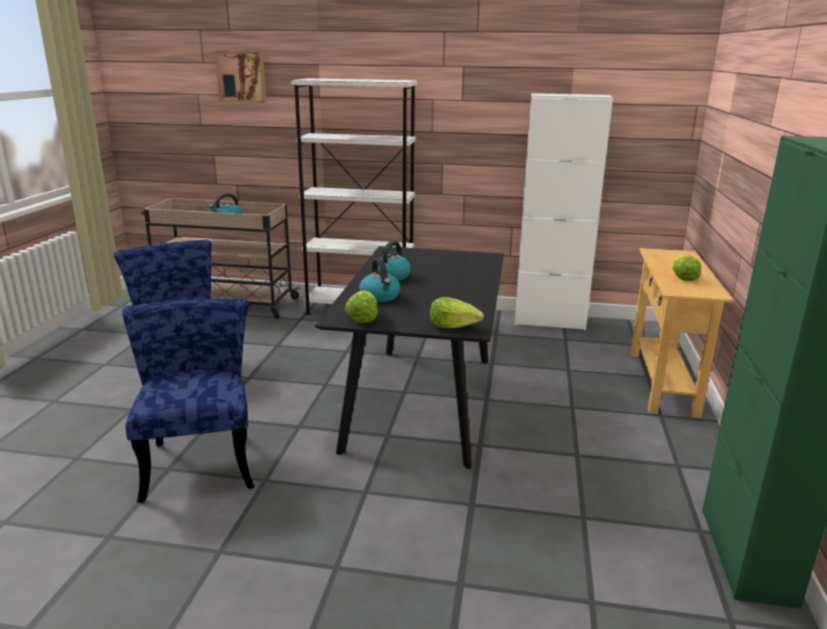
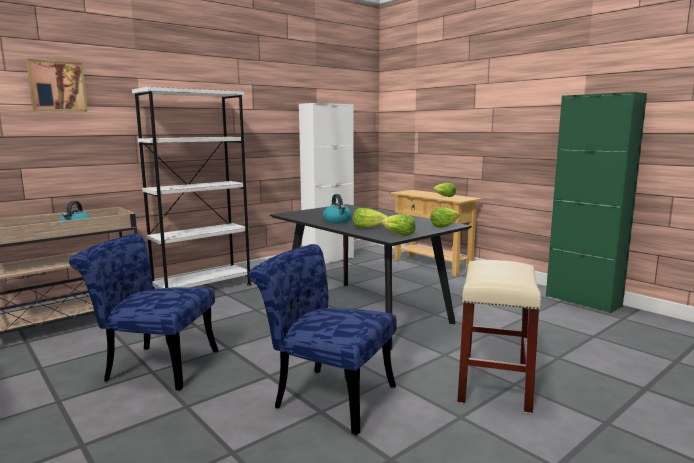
camera: 50 degrees left, 10 degrees down
(317, 553) = (495, 385): none -> beige stool
(380, 297) = (369, 227): kettle -> lettuce

